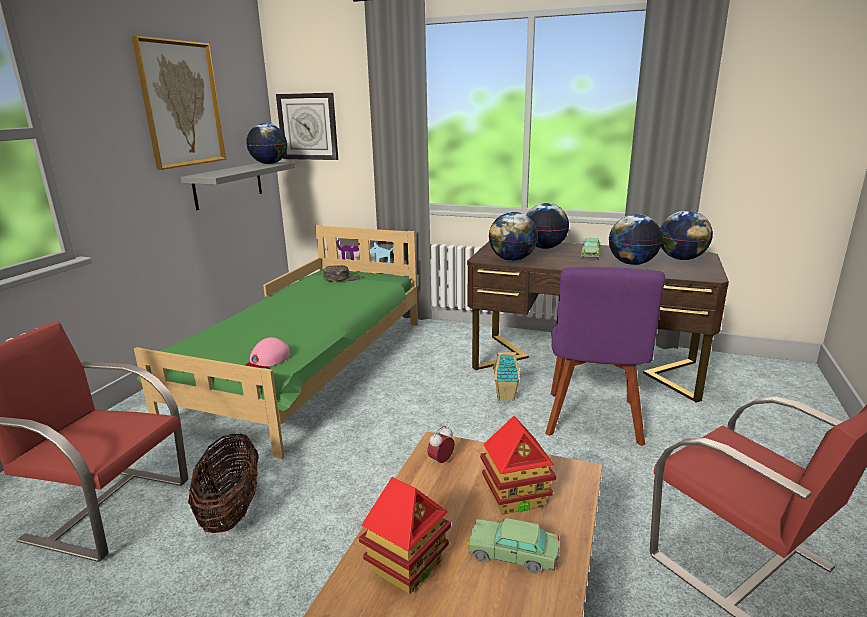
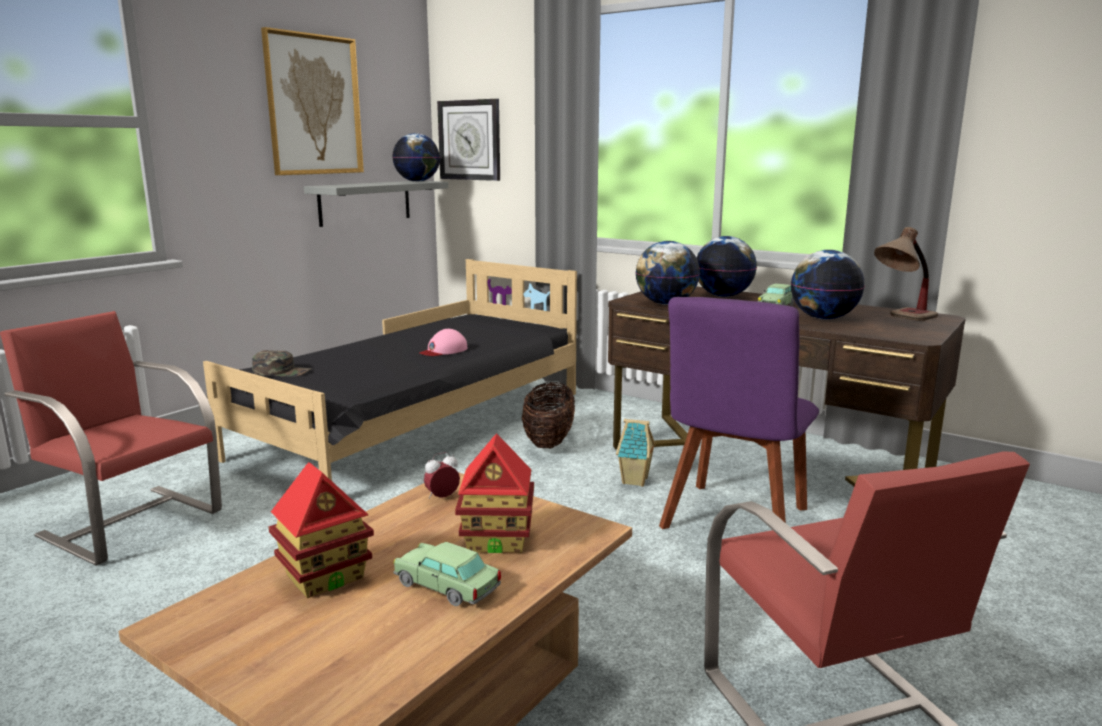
camera: 15 degrees right, 5 degrees down
(231, 510) = (248, 543): basket -> basket (549, 442)
(267, 360) = (333, 389): pink cap -> pink cap (444, 350)
(309, 368) = (416, 424): green bed -> black bed
(342, 278) = (482, 323): green cap -> green cap (282, 371)
(681, 259) = (902, 319): globe -> table lamp

